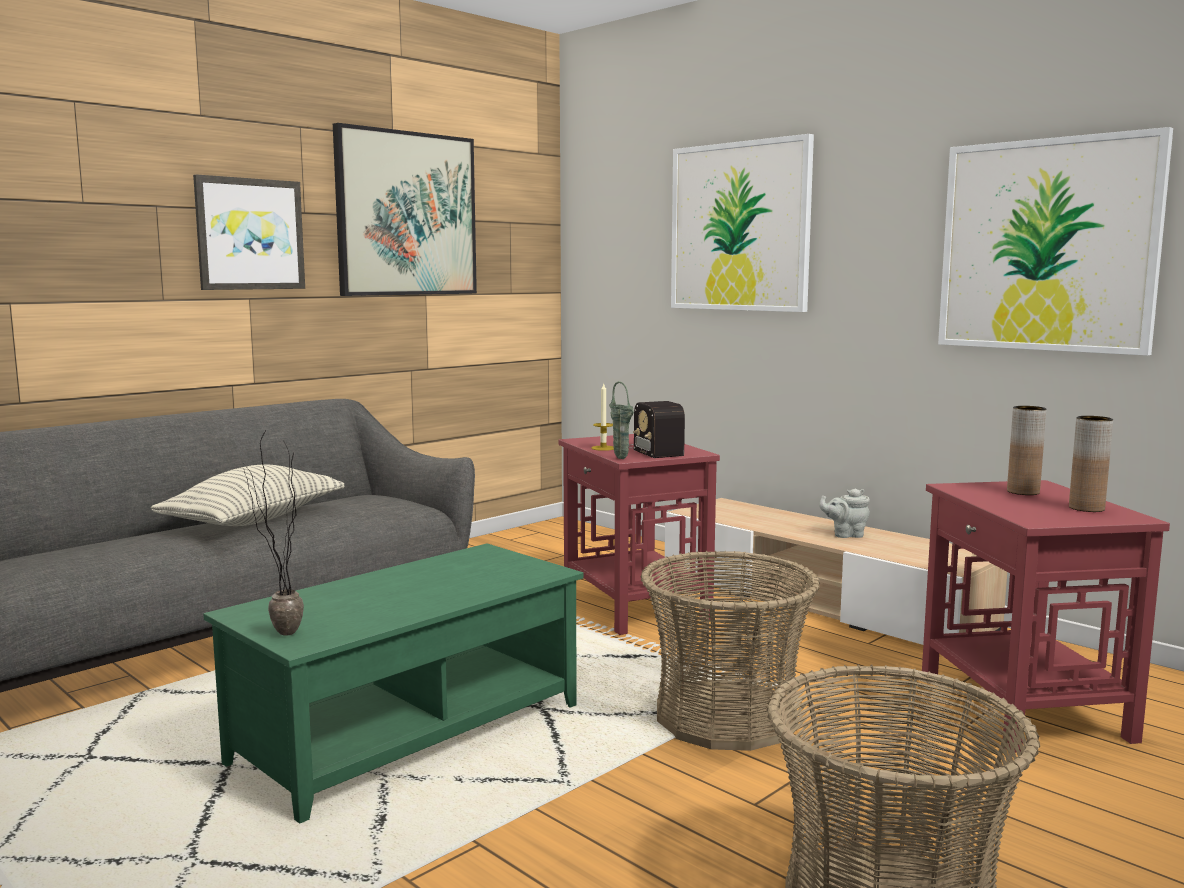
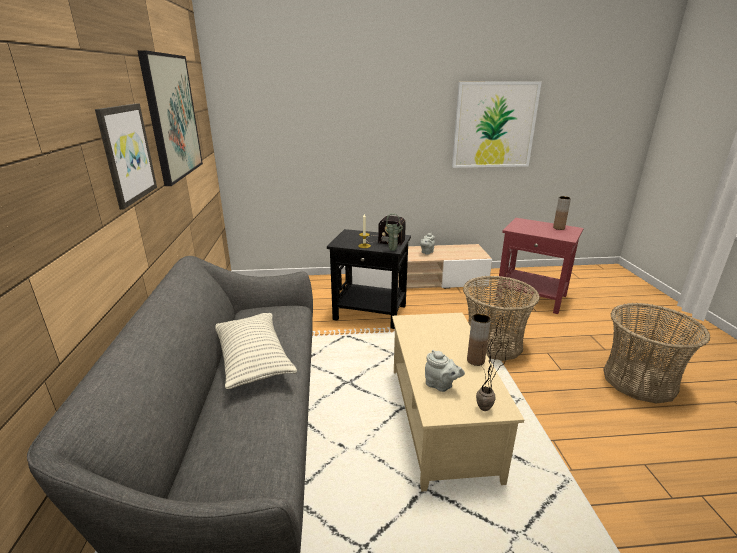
camera: 50 degrees left, 15 degrees up
(318, 602) = (441, 385): none -> grey teapot
(409, 733) = (439, 419): green coffee table -> beige coffee table
(634, 606) = (370, 312): red side table -> black side table
(739, 227) = (347, 114): picture -> none
(1023, 492) = (529, 225): brown vase -> brown vase (475, 360)

